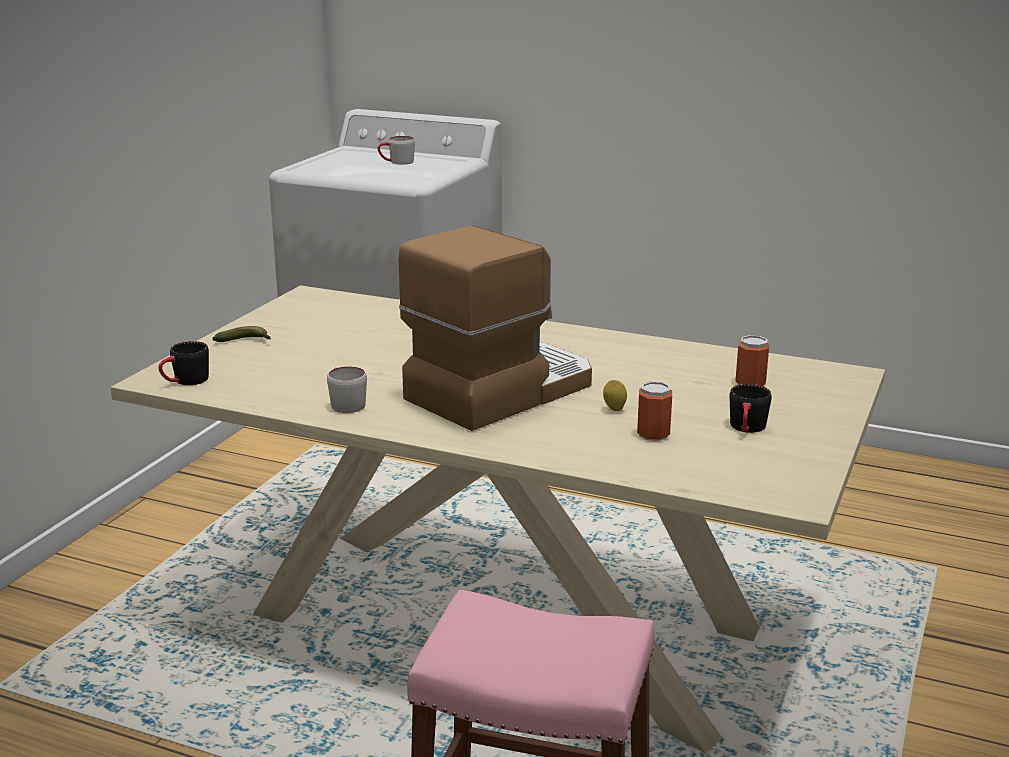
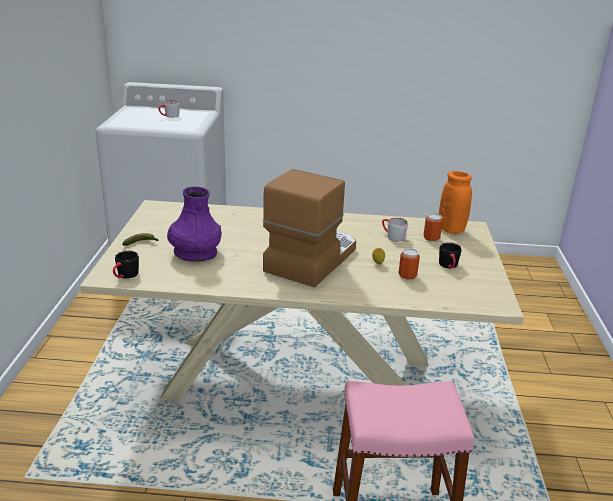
camera: 20 degrees left, 5 degrees up
(317, 362) = (195, 252): none -> purple vase
(344, 403) = (231, 278): grey mug -> grey mug (392, 236)
(802, 374) = (451, 229): none -> orange vase

